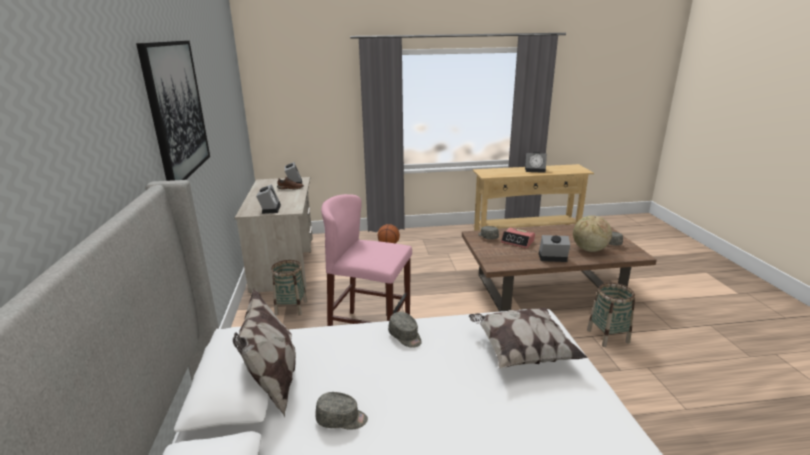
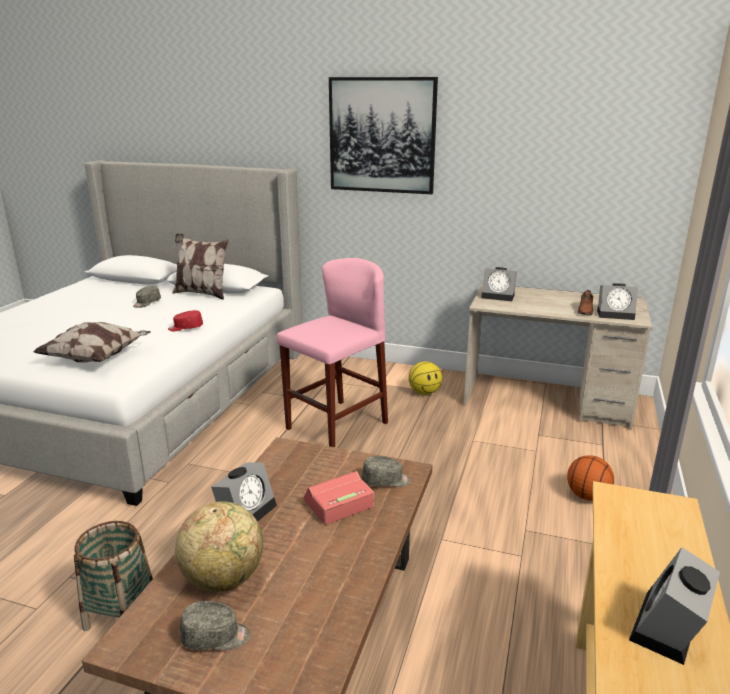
camera: 115 degrees right, 0 degrees up
(291, 308) = (425, 392): basket -> basketball
(405, 336) = (185, 328): grey cap -> red cap

